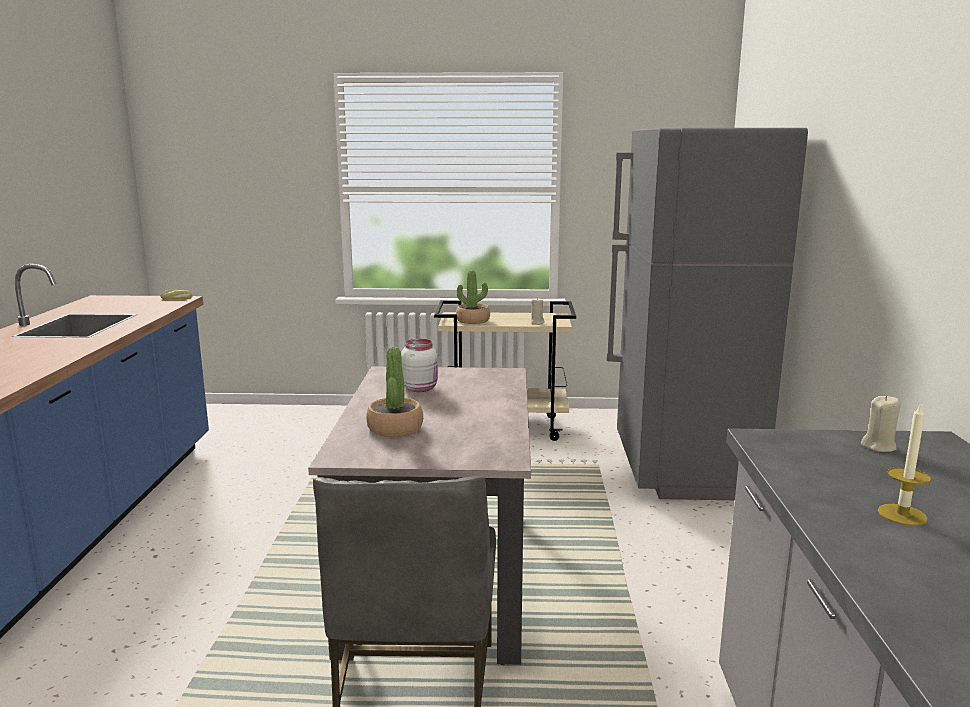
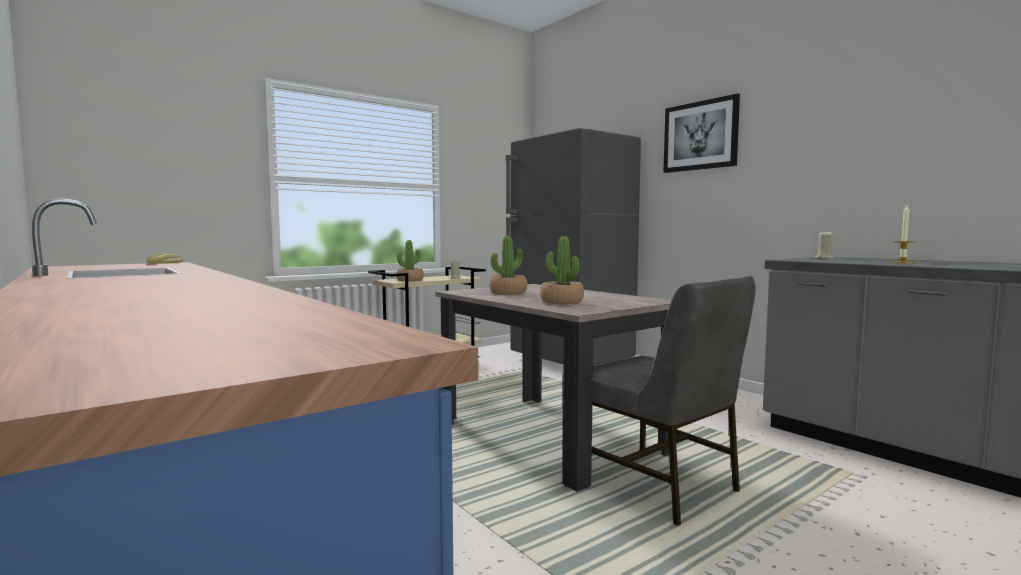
camera: 40 degrees left, 10 degrees down
(420, 388) = (508, 292): white jar -> potted plant
(867, 141) = (700, 135): none -> picture

